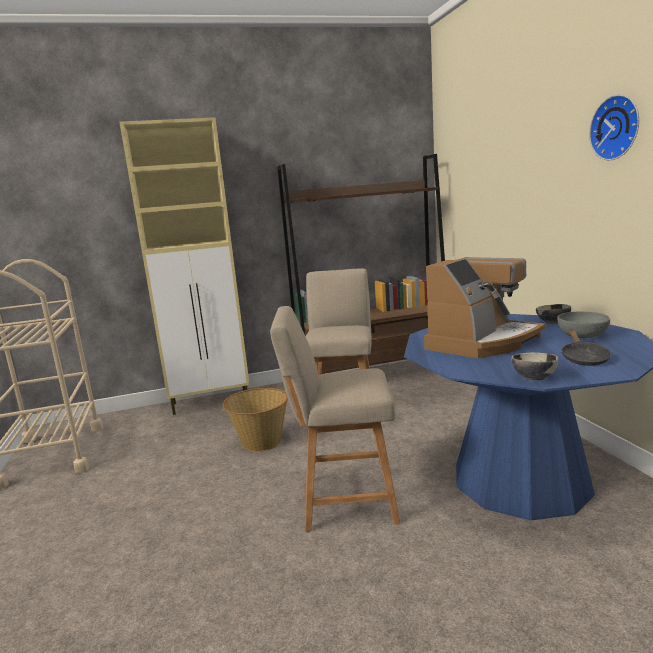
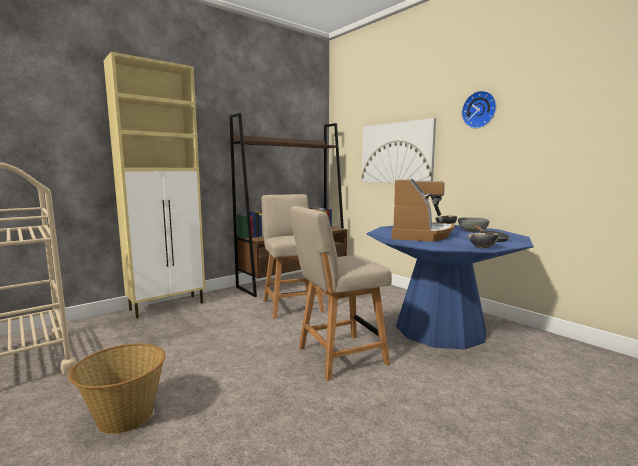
camera: 25 degrees left, 5 degrees down
(260, 442) = (238, 329): basket -> basket (124, 417)
(509, 198) = (396, 153): none -> picture

